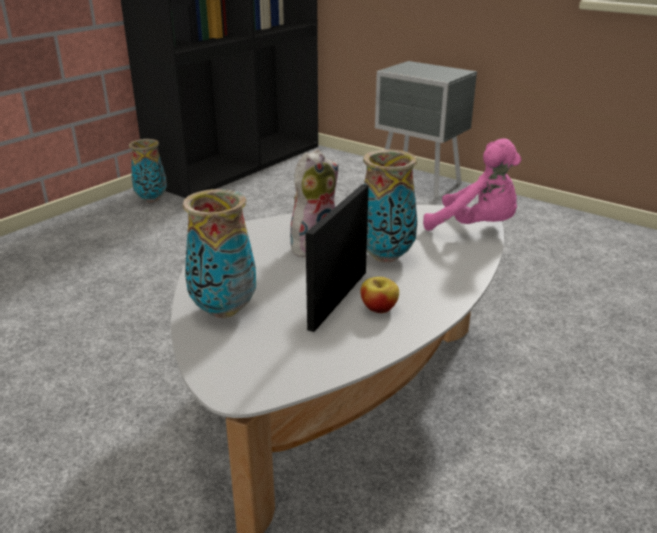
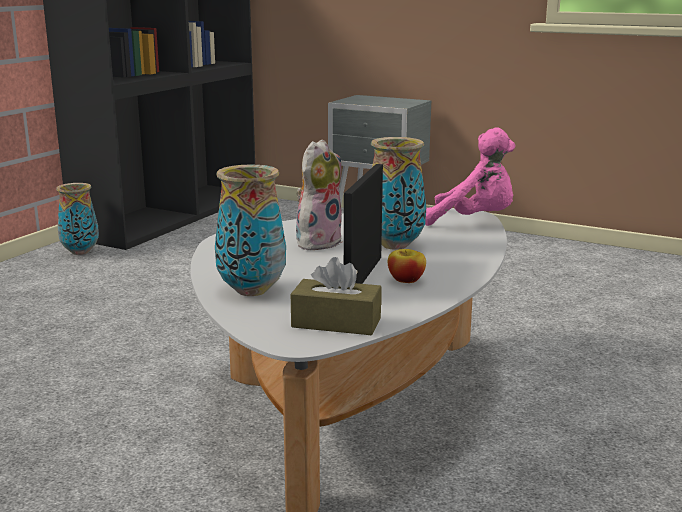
camera: 10 degrees left, 10 degrees down
(287, 365) = (336, 323): none -> brown tissue box

